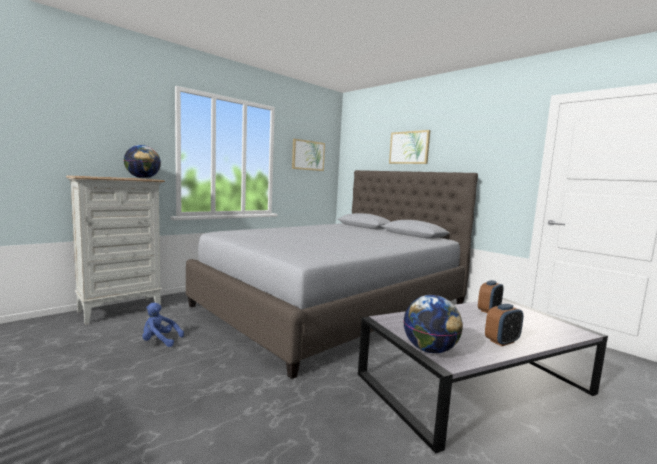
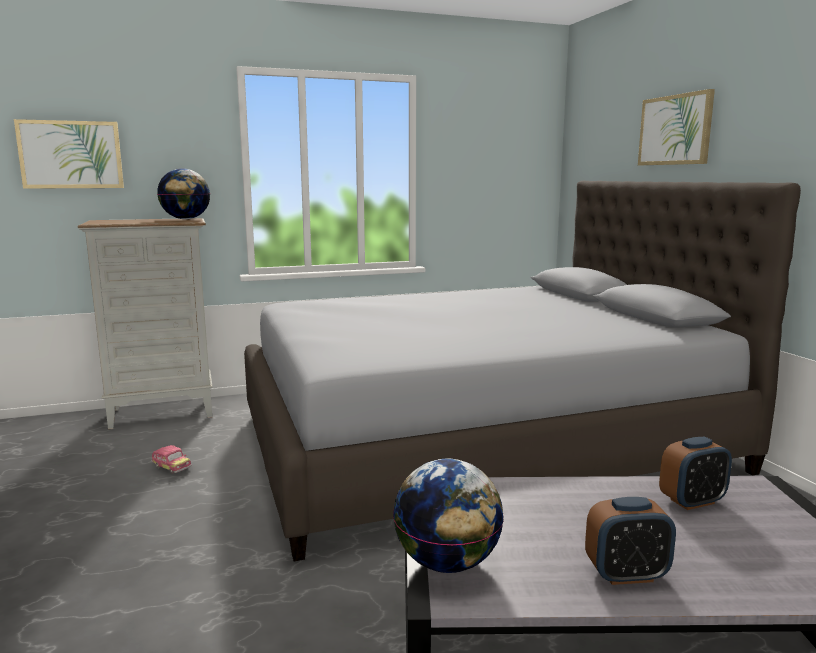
camera: 25 degrees right, 5 degrees up
(159, 341) = (171, 467): blue plush toy -> toy car
(308, 155) = (489, 157): picture -> picture (71, 155)

